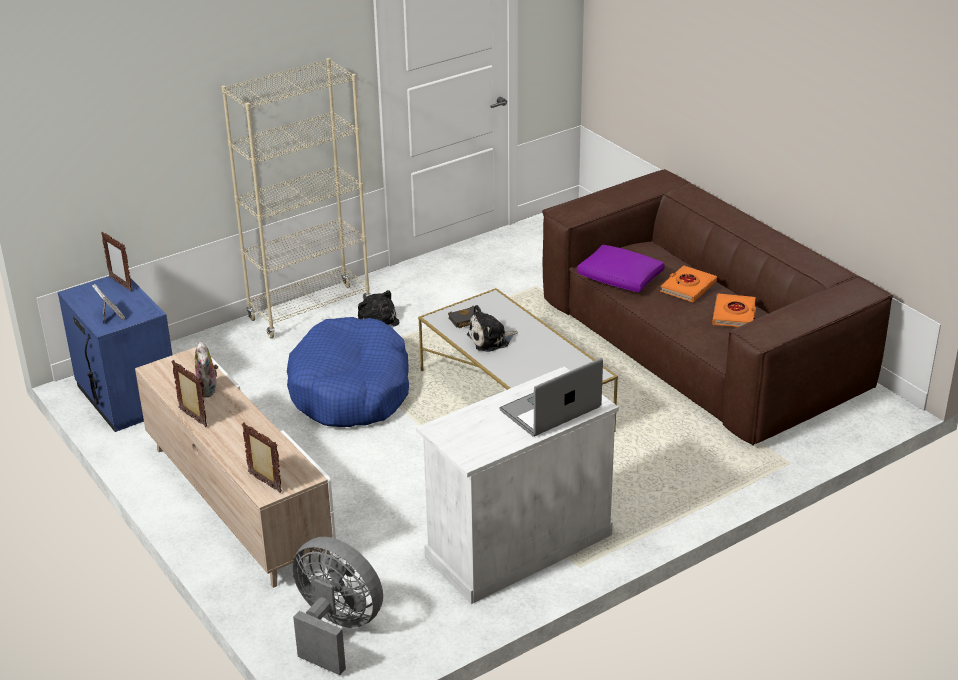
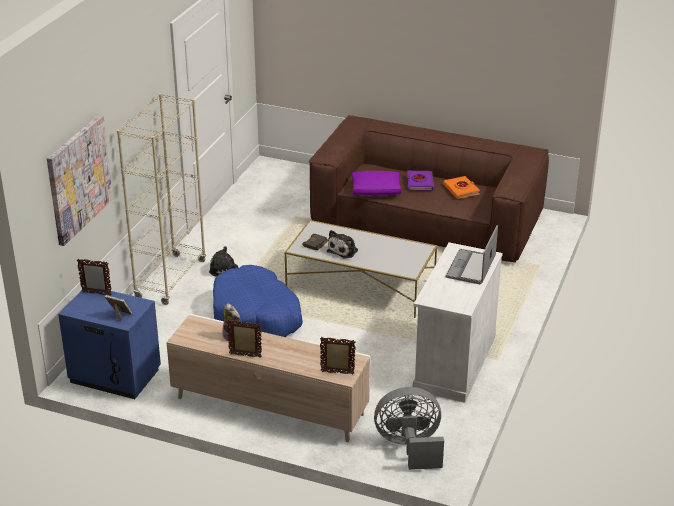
camera: 35 degrees left, 0 degrees up
(136, 132) = (78, 179): none -> picture
(687, 287) = (419, 183): orange book -> purple book

